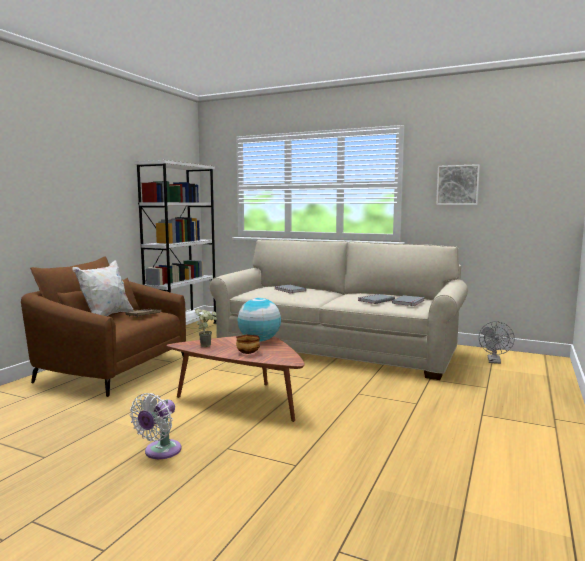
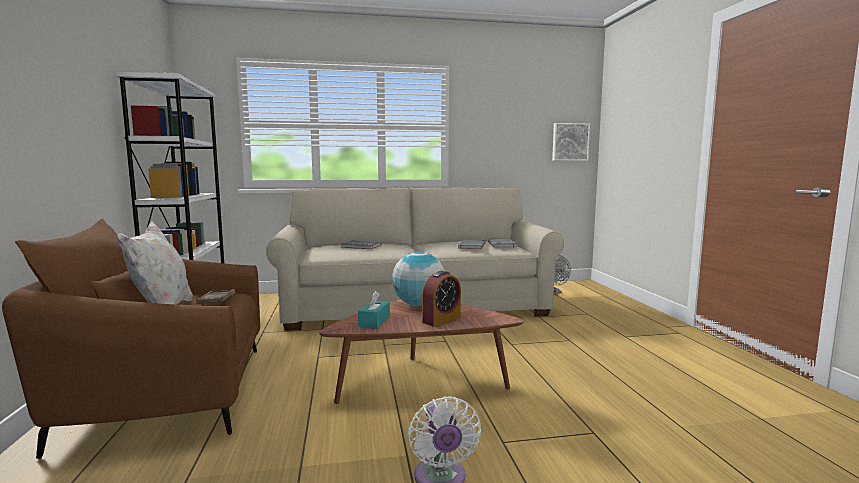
camera: 35 degrees left, 0 degrees up
(207, 345) = (374, 321): potted plant -> turquoise tissue box
(248, 352) = (441, 320): bowl -> alarm clock
(457, 185) = (501, 130): picture -> picture (570, 142)

